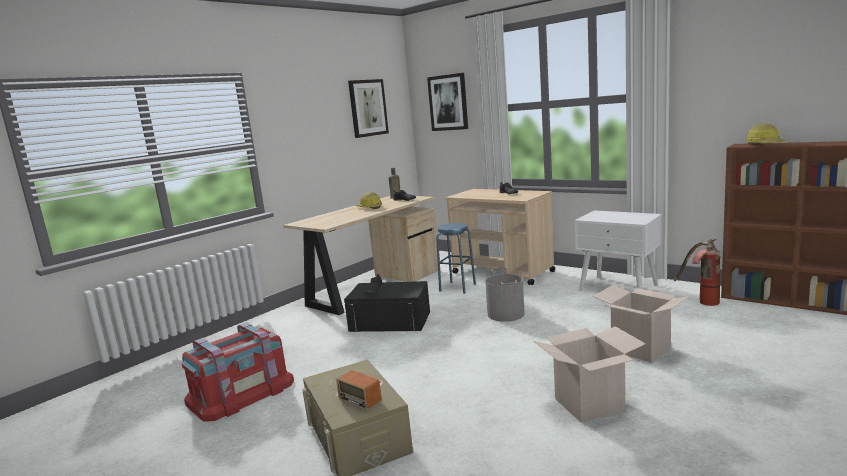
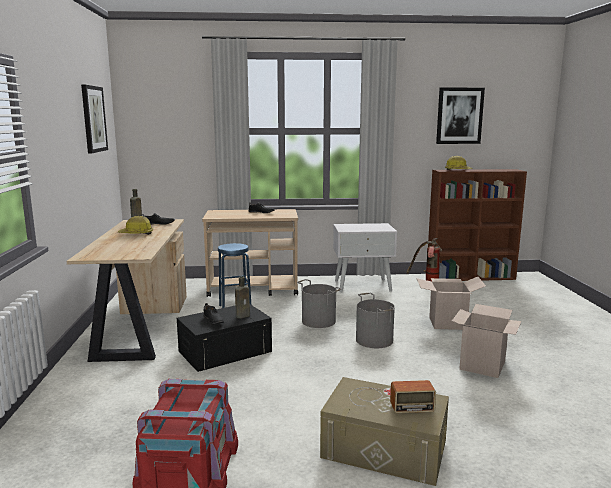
camera: 45 degrees left, 0 degrees up
(402, 291) = (244, 316): none -> brown bottle
(448, 102) = (169, 121): picture -> picture (459, 116)
(524, 345) = (374, 340): none -> grey bucket

